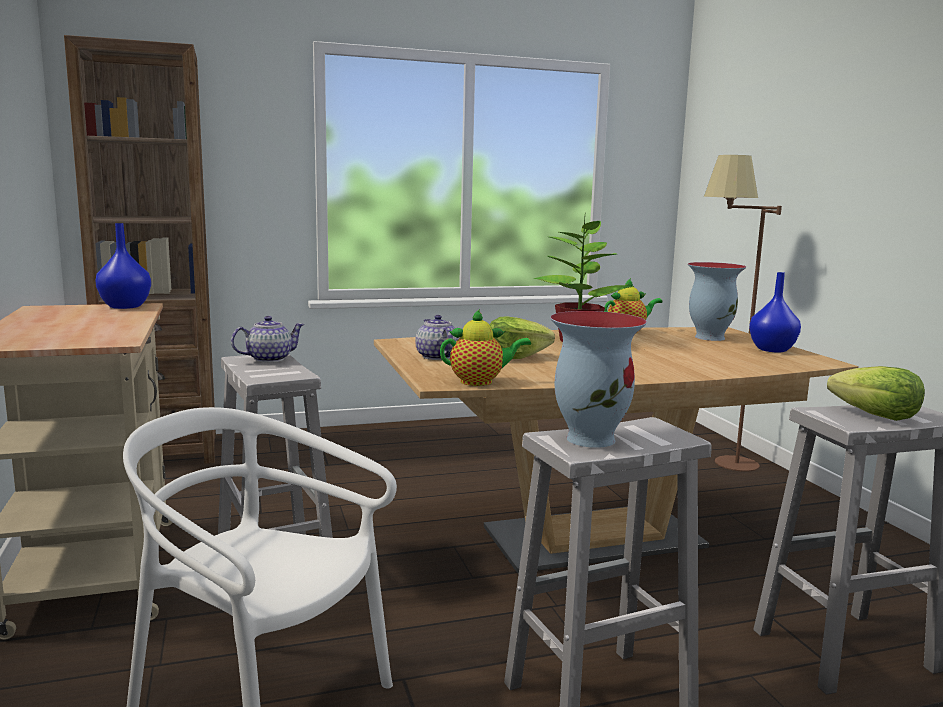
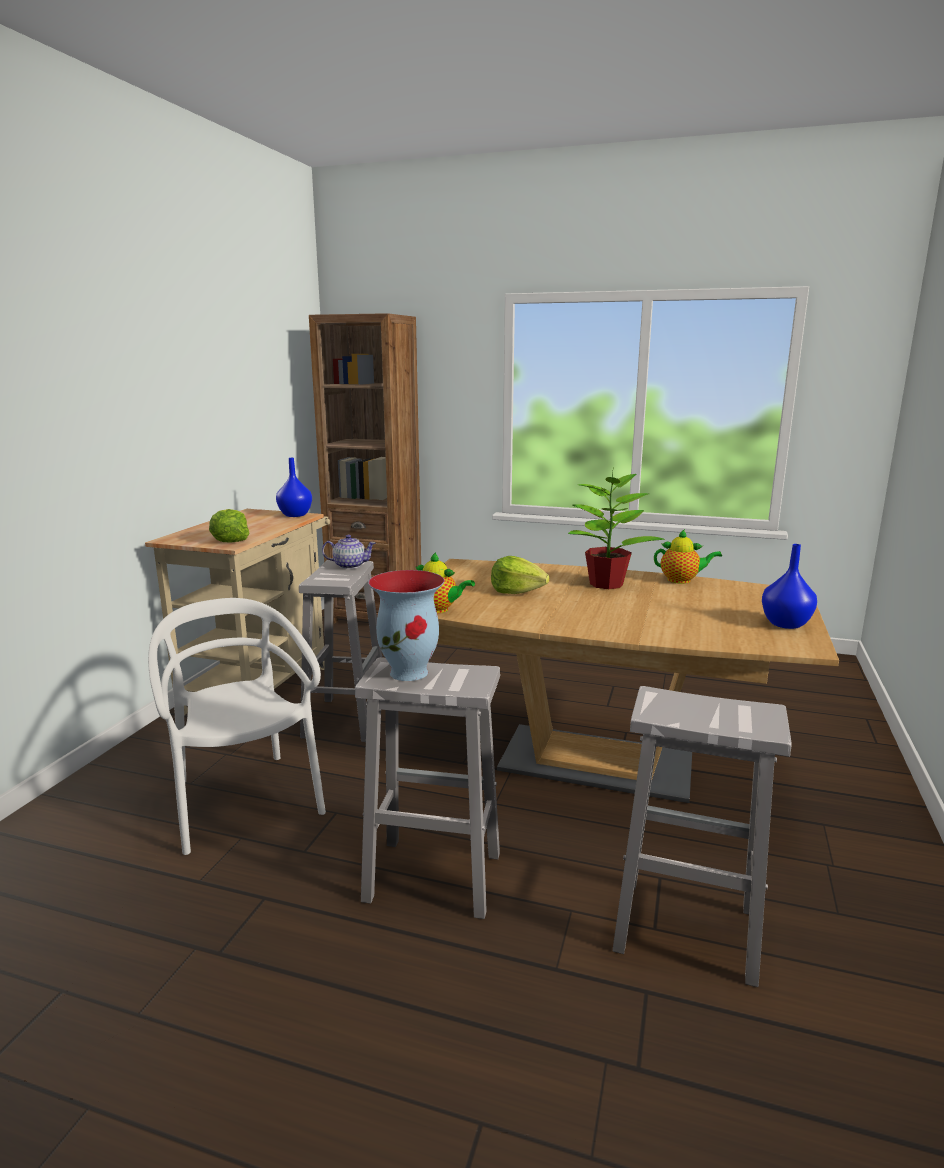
camera: 35 degrees right, 5 degrees up
(436, 357) = (457, 582): teapot -> none
(709, 337) = (751, 599): vase -> none
(720, 465) = (825, 734): brown floor lamp -> none
(876, 416) = (705, 712): lettuce -> lettuce (230, 539)

